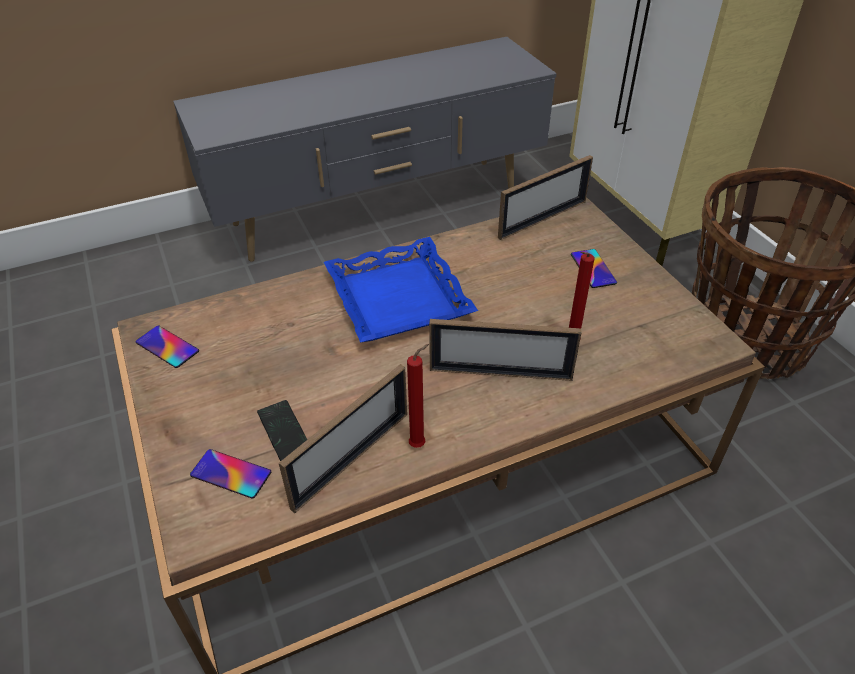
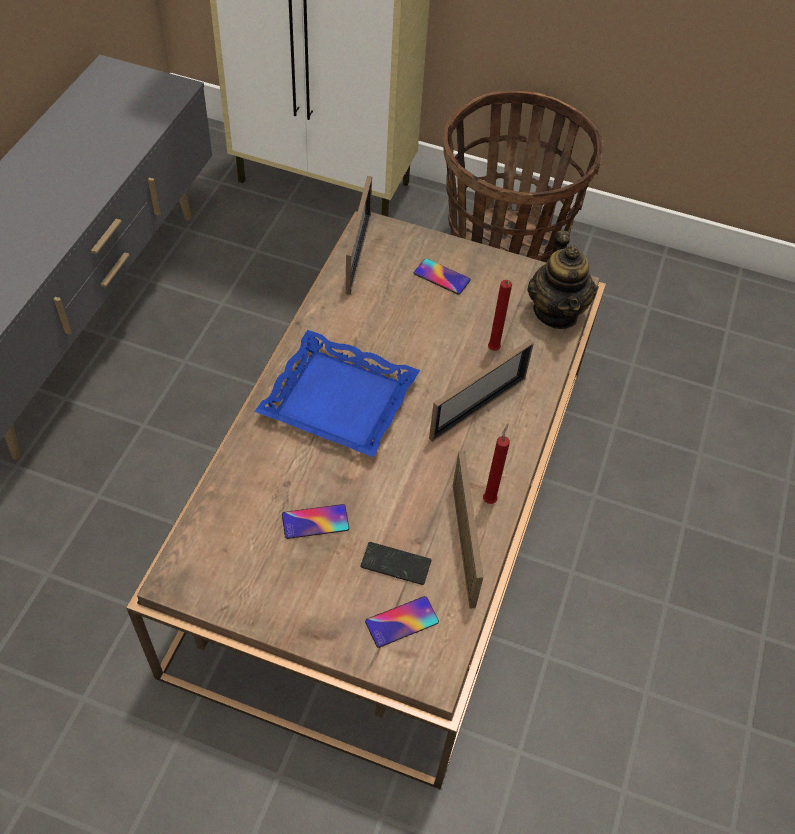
camera: 50 degrees left, 10 degrees up
(167, 347) = (216, 579): phone -> phone (315, 522)
(672, 351) = (556, 312): none -> teapot

